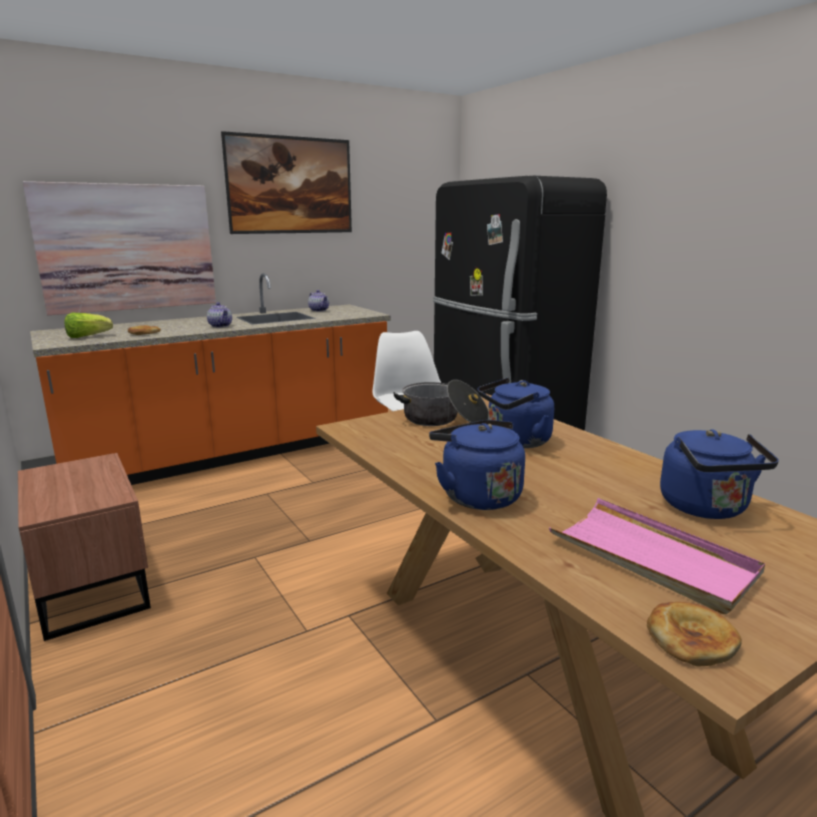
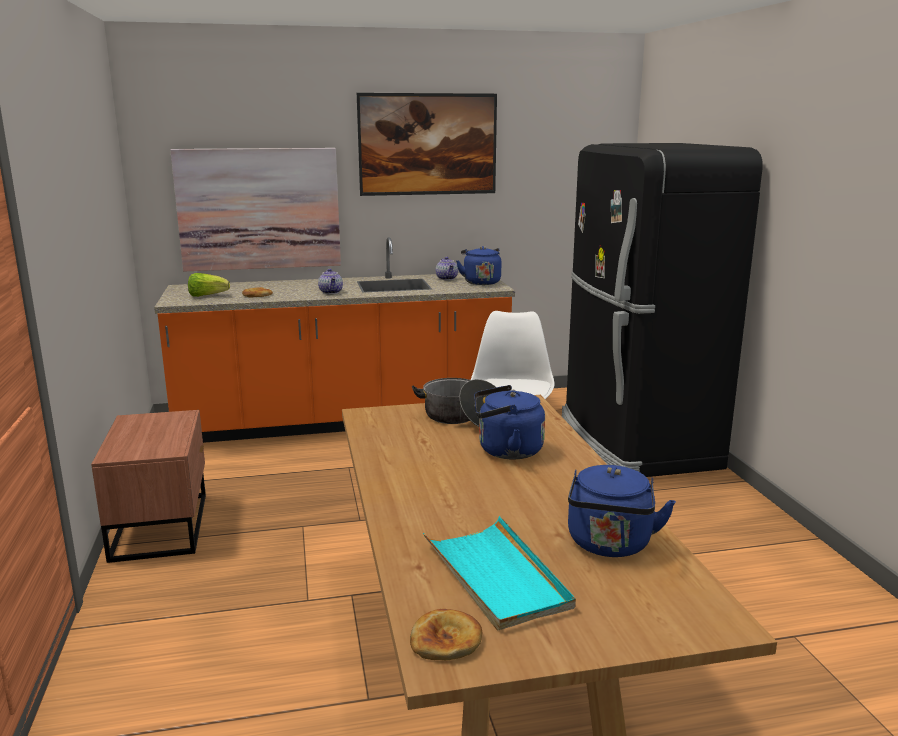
camera: 20 degrees right, 0 degrees up
(477, 495) = (410, 496): blue kettle -> blue kettle (480, 282)
(652, 558) = (496, 576): pink tray -> turquoise tray

